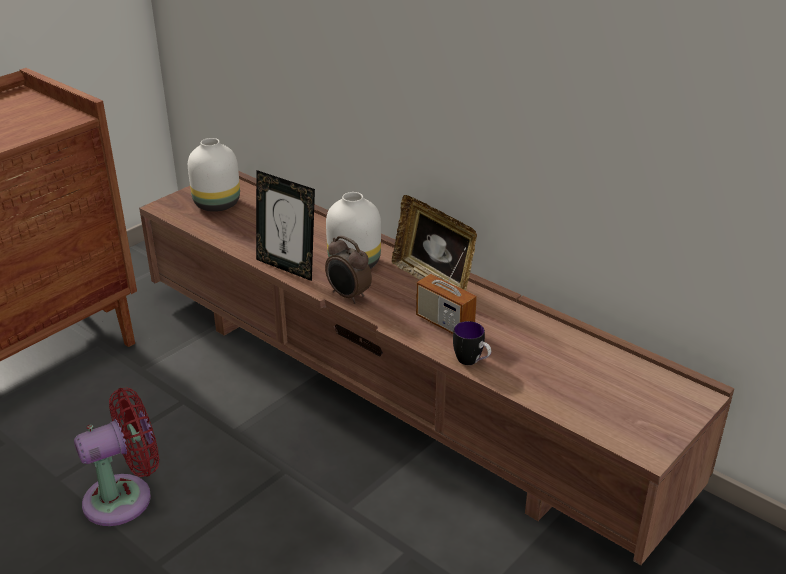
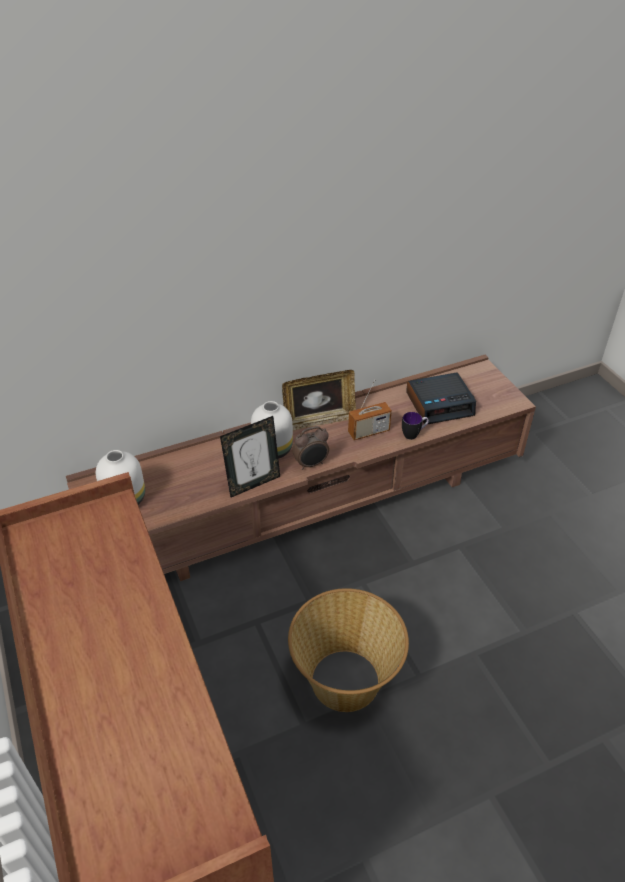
camera: 65 degrees left, 10 degrees up
(125, 498) = (345, 681): red fan -> basket
(563, 371) = (440, 404): none -> alarm clock

